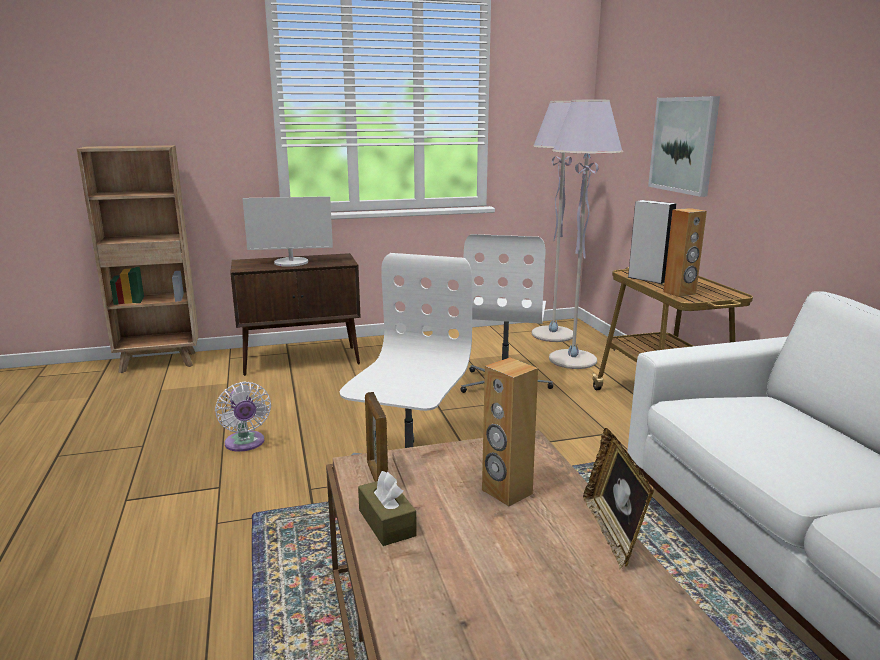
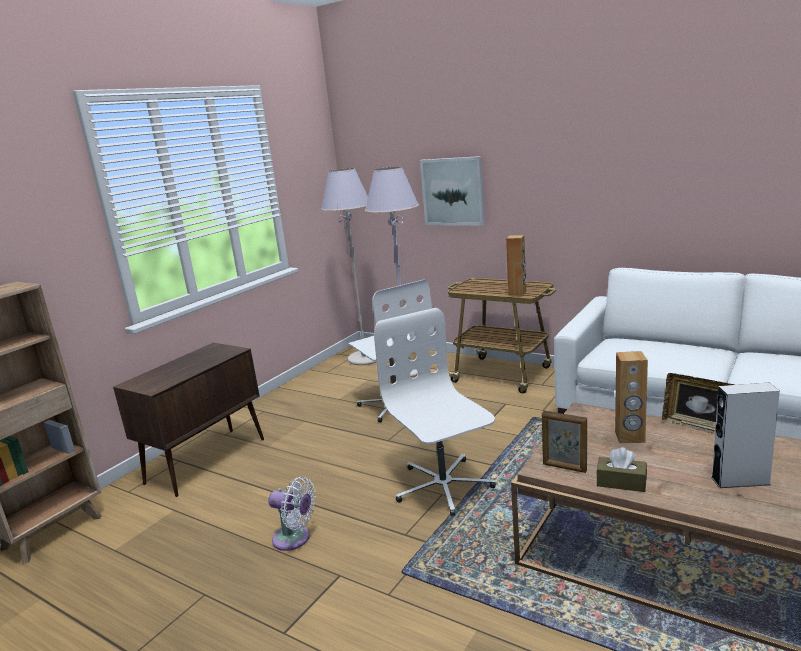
camera: 40 degrees left, 0 degrees up
(291, 262) = (185, 367): monitor -> none
(647, 279) = (480, 290): grey speaker -> grey speaker (740, 481)

